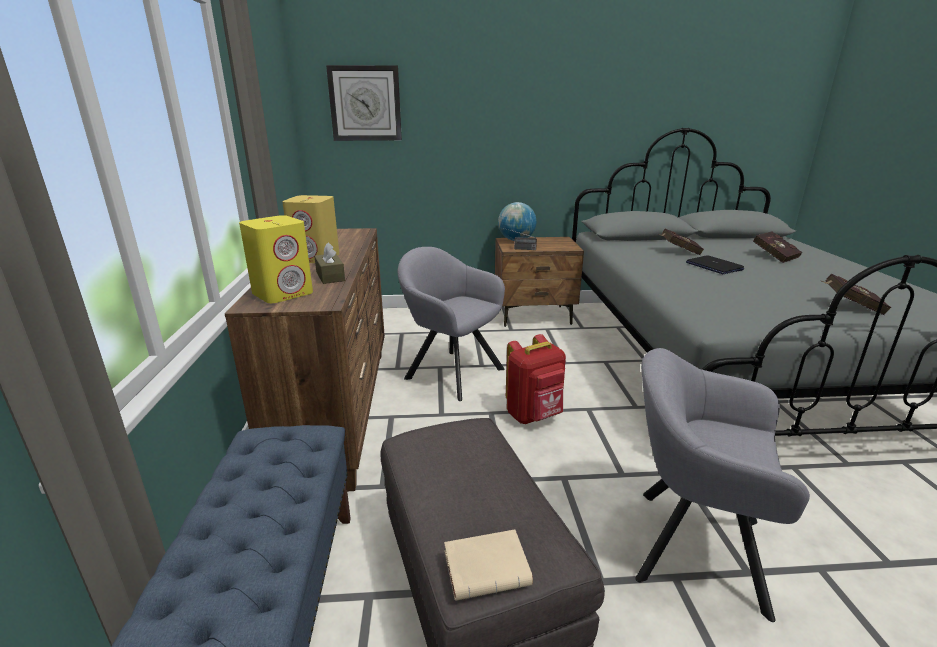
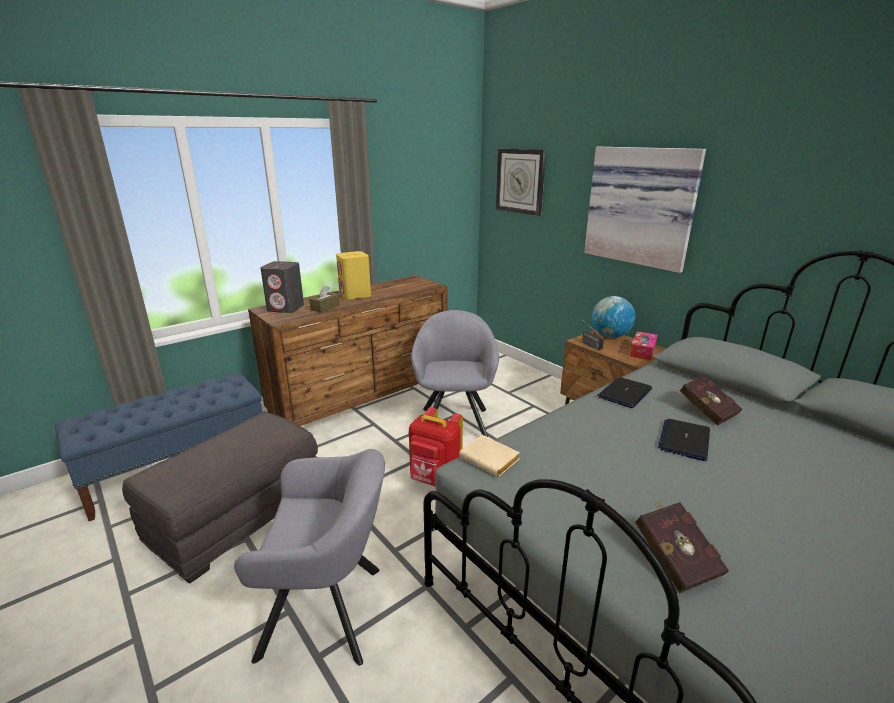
camera: 55 degrees right, 0 degrees up
(283, 293) = (286, 308): yellow speaker -> grey speaker
(488, 567) = (159, 476): beige book -> beige book (491, 460)
(517, 116) = (641, 206): none -> picture
(556, 242) = (642, 351): none -> tissue box
(635, 259) = (625, 393): none -> laptop
(689, 545) = (330, 612): grey armchair -> grey armchair turned 105 degrees clockwise
(773, 256) = (826, 478): red book -> none

